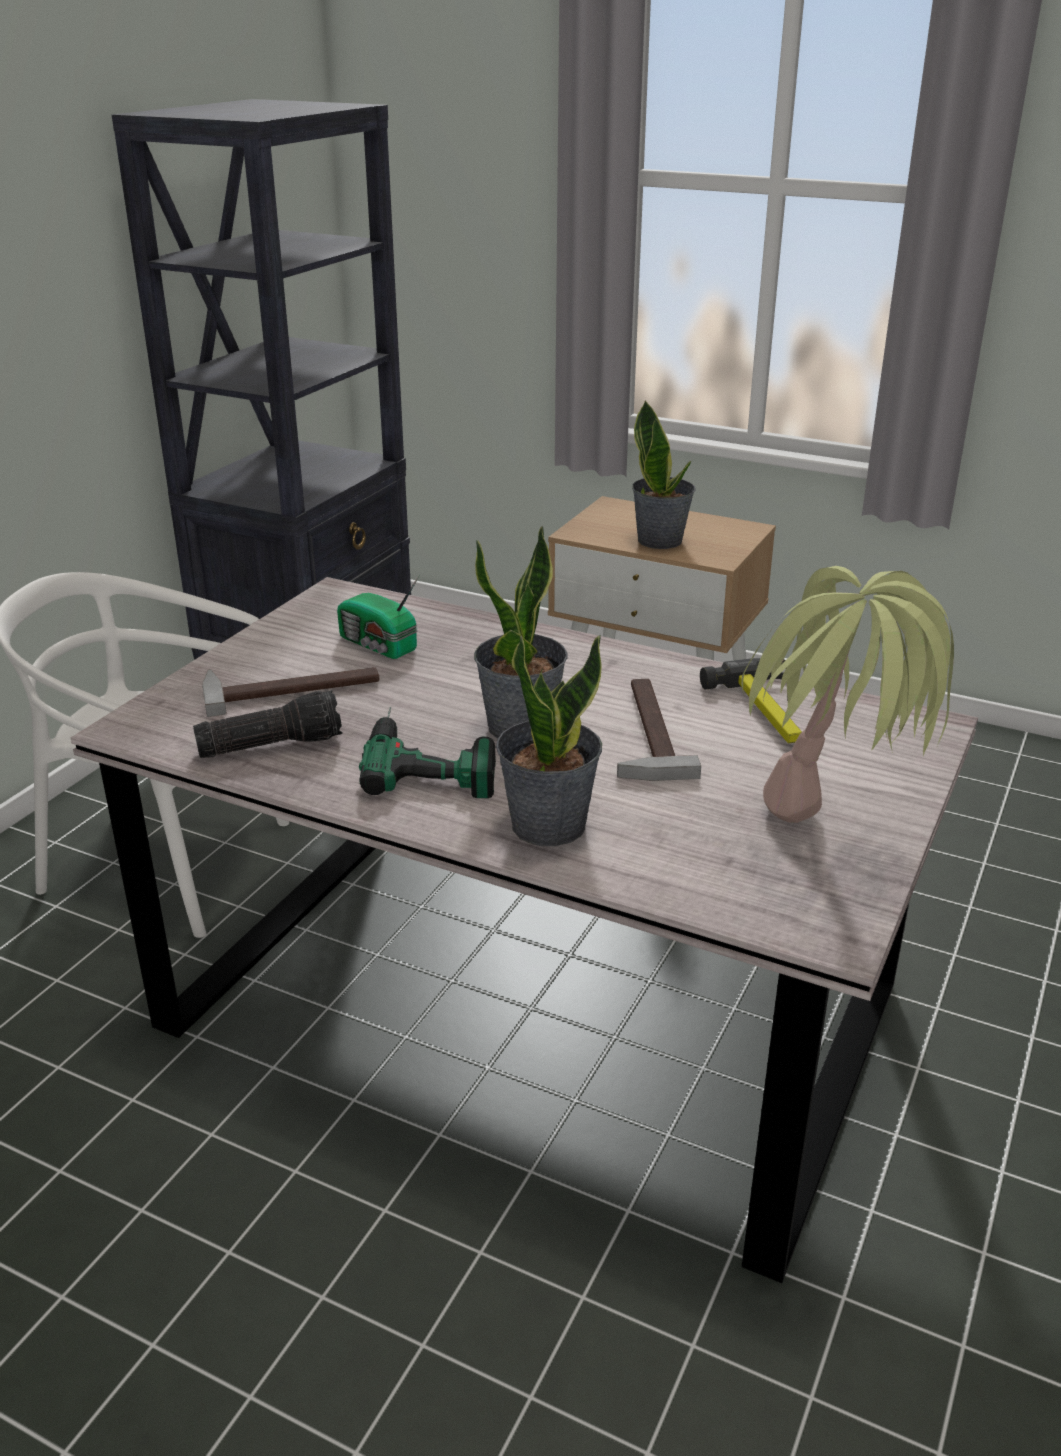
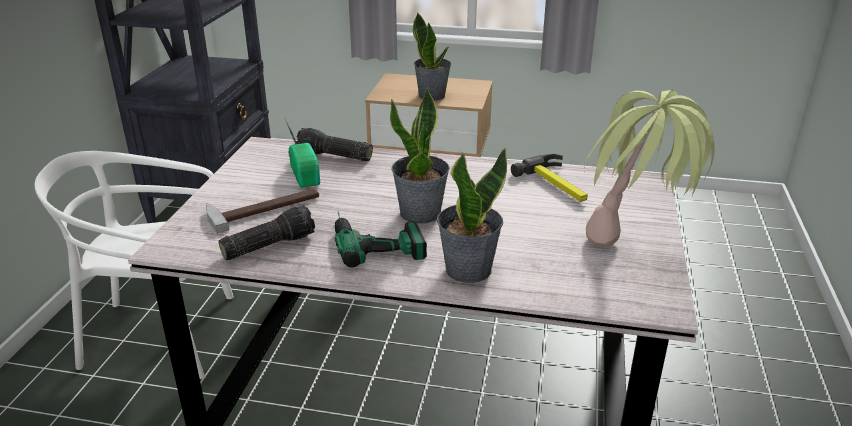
camera: 15 degrees left, 0 degrees up
(378, 645) = (306, 175): radio -> radio turned 135 degrees counterclockwise
(434, 622) = (334, 156): none -> flashlight
(644, 731) = (494, 206): hammer -> none

